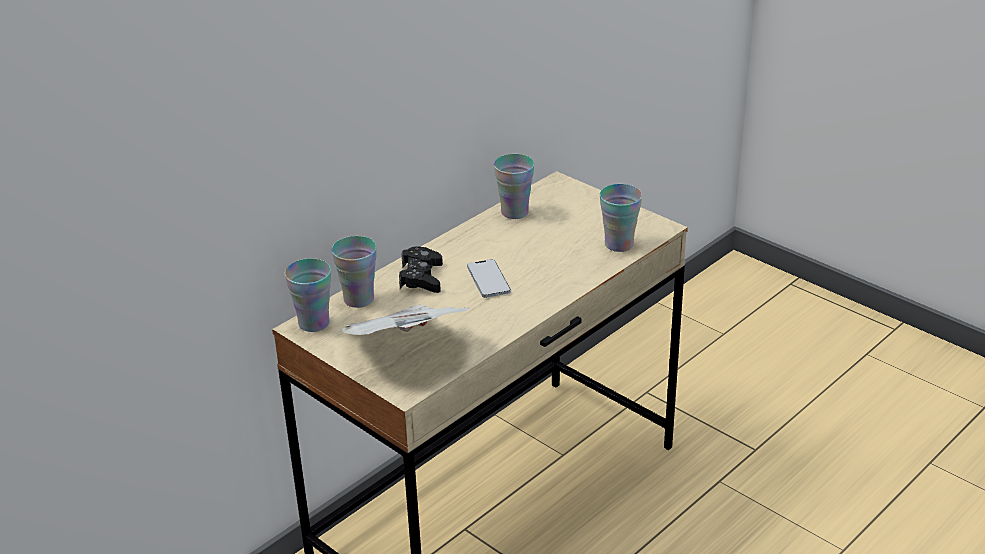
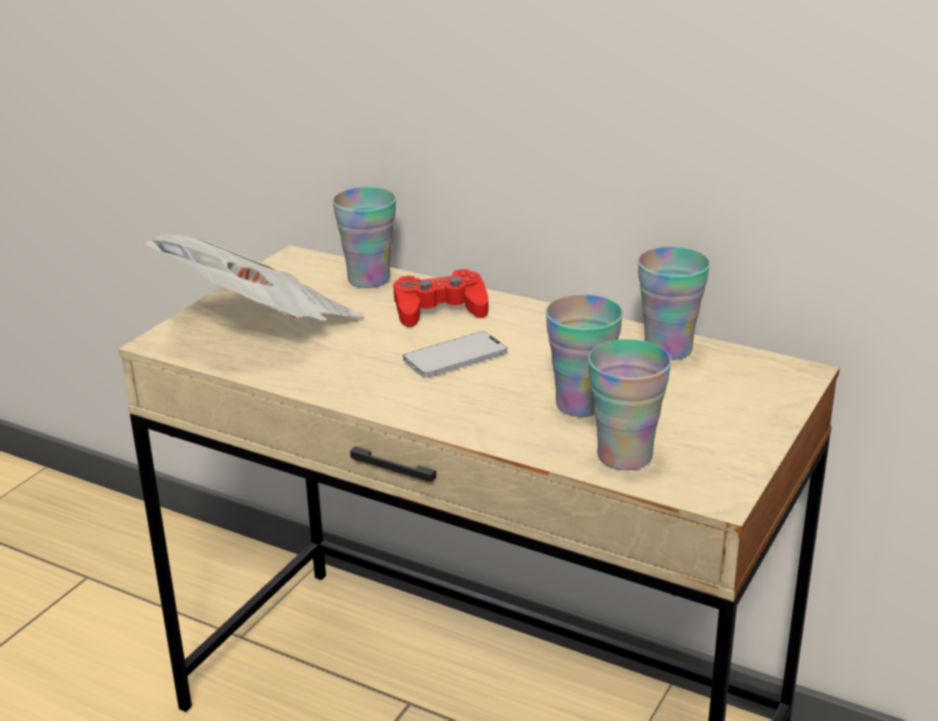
camera: 75 degrees right, 5 degrees down
(314, 323) = (305, 263): cup -> cup (581, 404)
(421, 277) = (439, 309): black game controller -> red game controller

